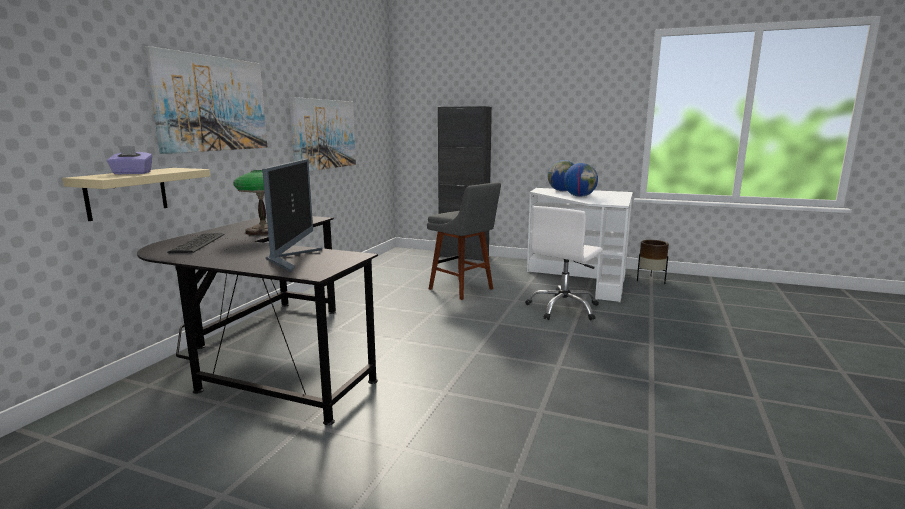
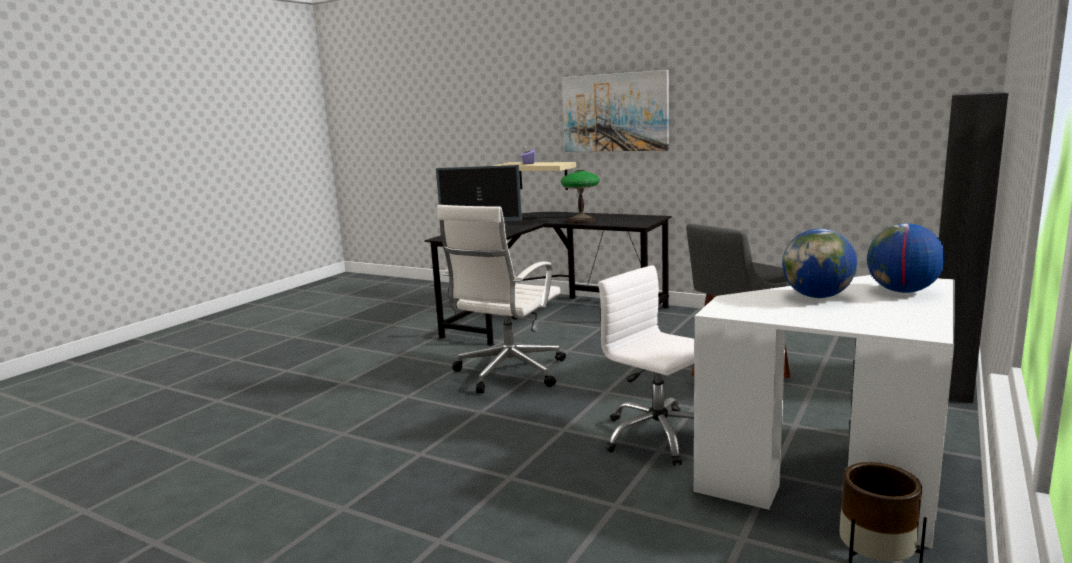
camera: 100 degrees right, 0 degrees up
(324, 134) = (774, 137): picture -> none
(464, 362) = (508, 373): none -> white office chair

